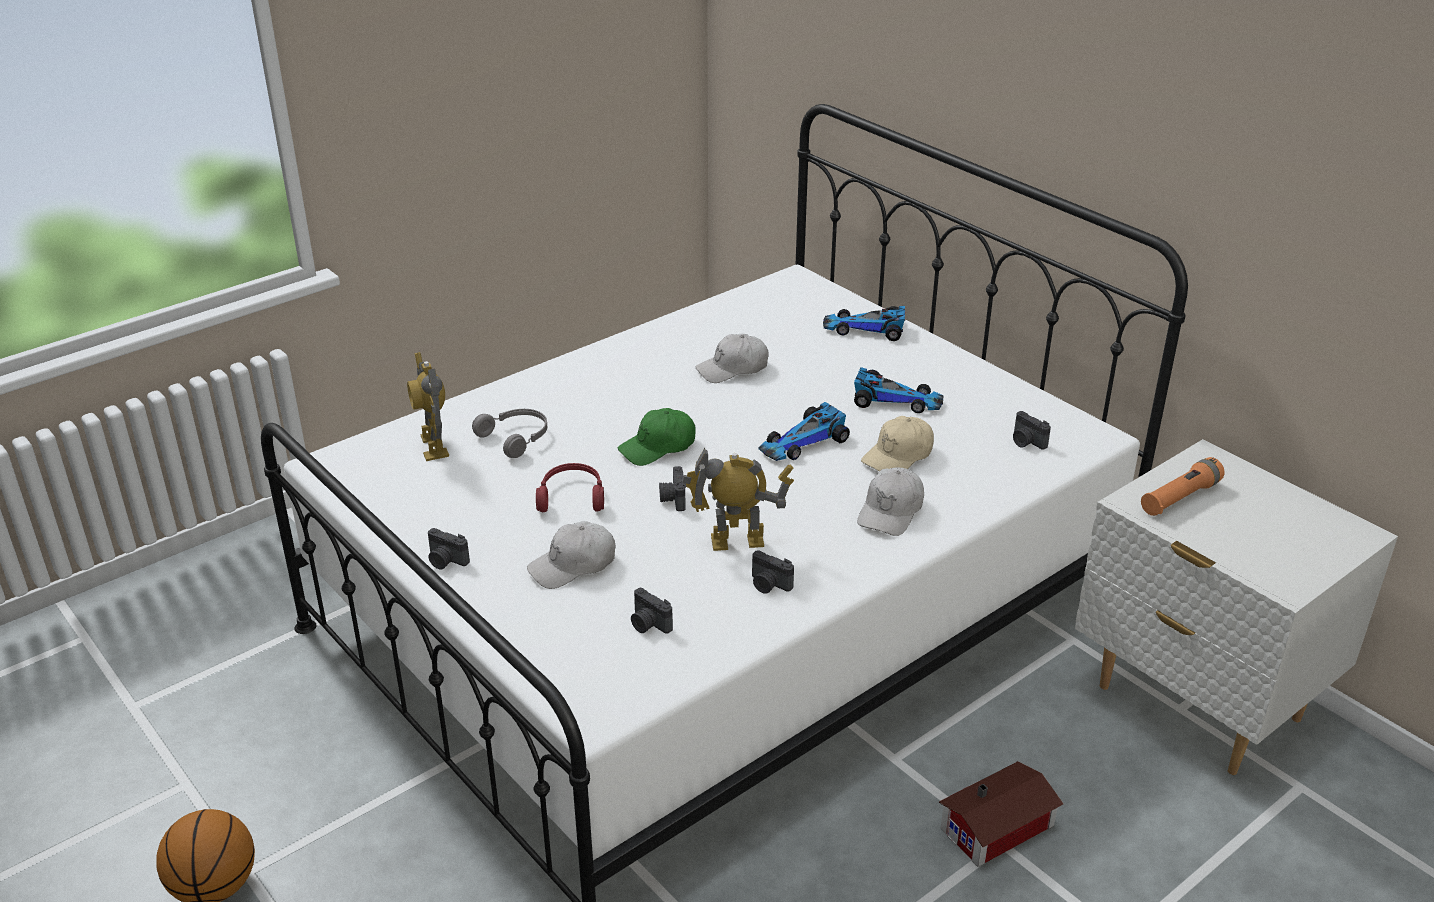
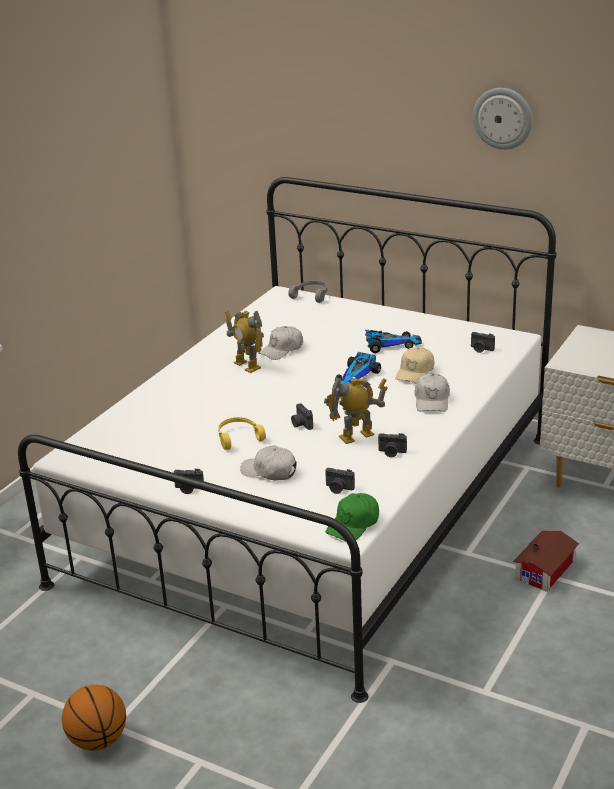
camera: 20 degrees left, 5 degrees down
(434, 446) = (127, 432): toy robot -> toy robot (247, 365)
(516, 438) = (177, 416): grey headphones -> grey headphones (311, 295)
(572, 496) = (238, 437): red headphones -> yellow headphones
(573, 565) = (269, 471): white cap -> white cap turned 75 degrees clockwise
(658, 447) = (270, 400): green cap -> green cap (354, 524)
(866, 329) = (346, 312): toy car -> none
(1141, 72) = (503, 118): none -> wall clock
(1179, 498) = (585, 355): orange flashlight -> none

